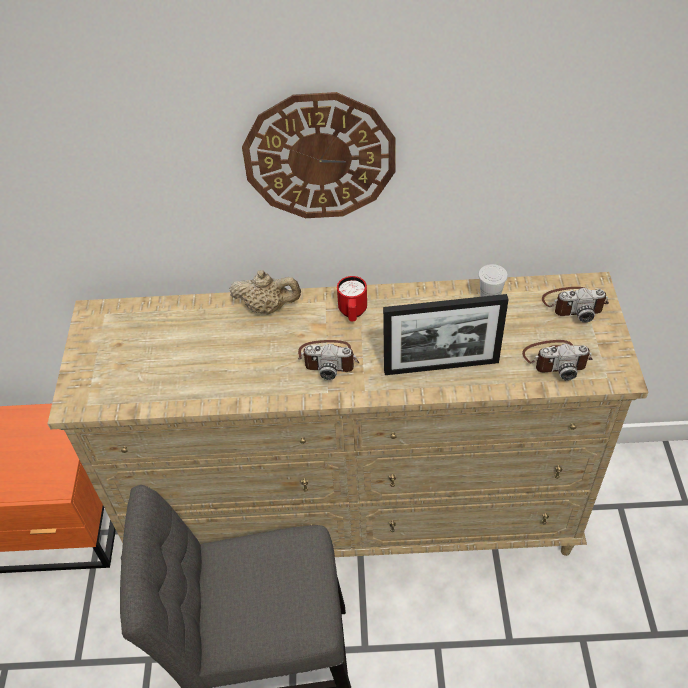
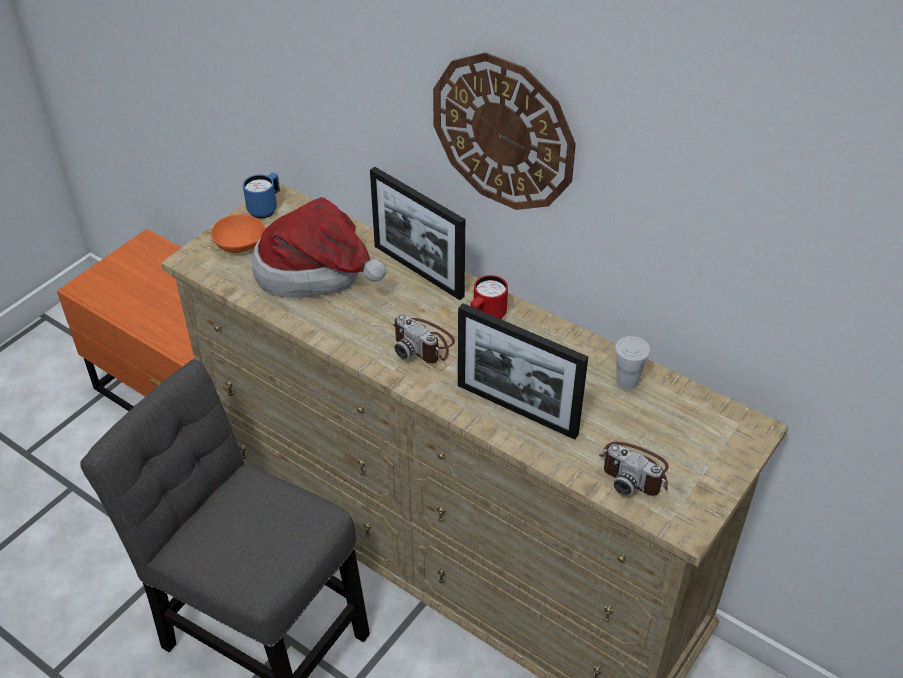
camera: 35 degrees right, 5 degrees down
(93, 327) = (266, 209): none -> blue mug
(102, 366) = (241, 243): none -> orange bowl
(193, 354) = (318, 273): none -> hat
(268, 307) = (418, 271): beige teapot -> picture frame
(573, 304) = (712, 434): camera -> none

